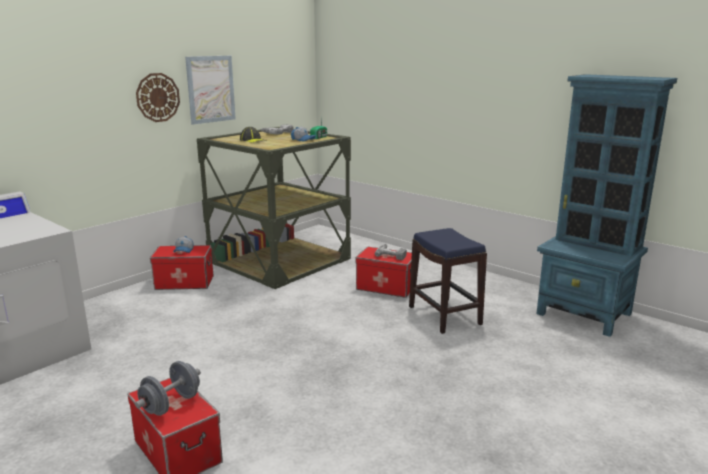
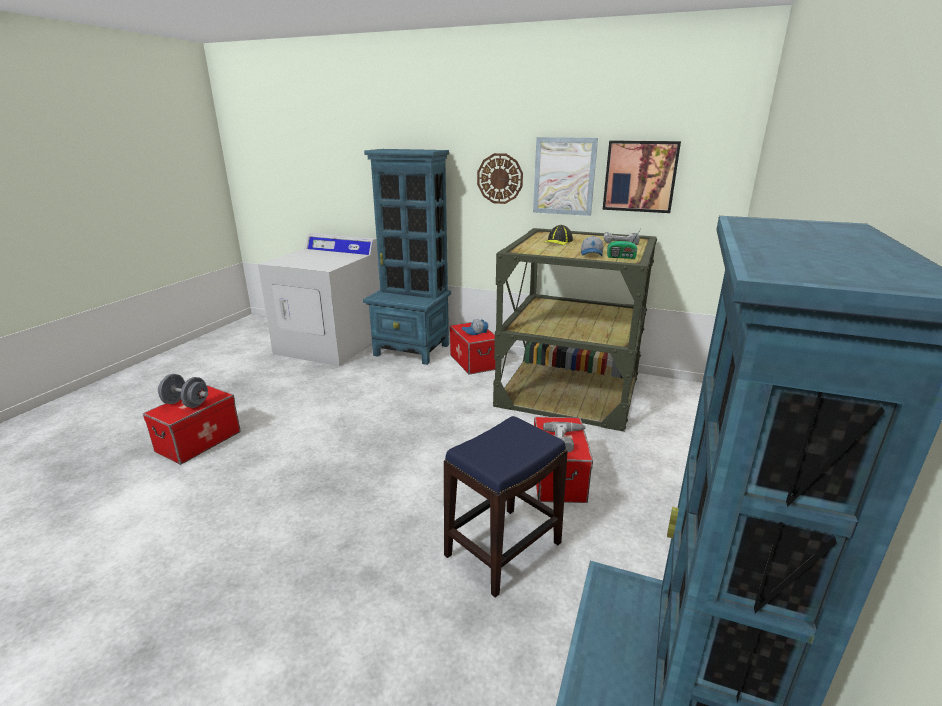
camera: 70 degrees right, 5 degrees up
(113, 306) = (411, 350): none -> blue cabinet
(260, 83) = (640, 176): none -> picture

